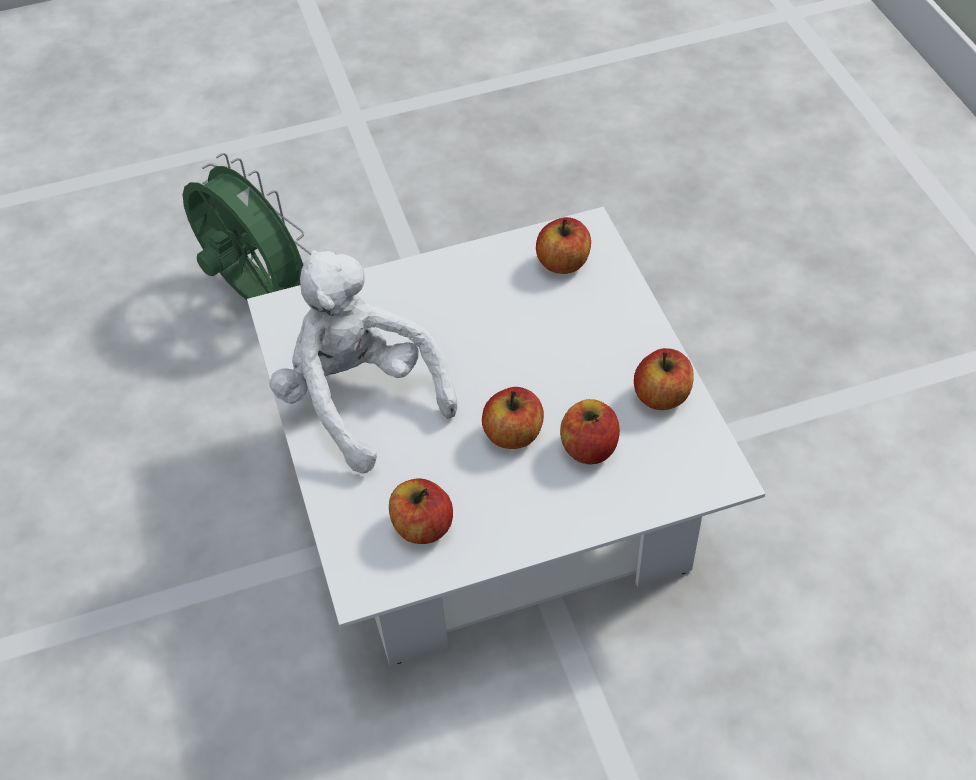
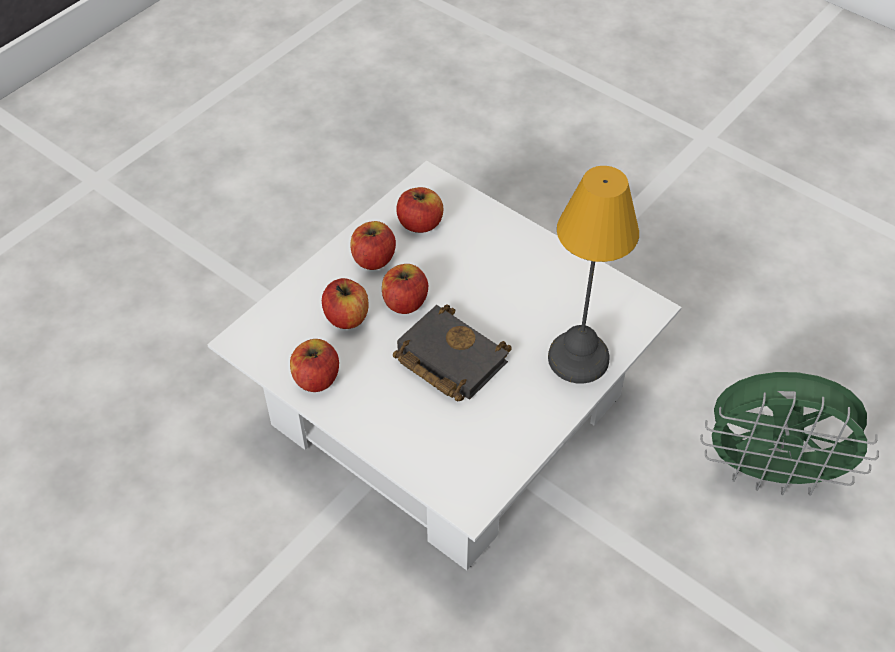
camera: 145 degrees right, 0 degrees up
(360, 399) = (528, 276): white plush toy -> none
(388, 296) = (580, 358): none -> table lamp
(515, 354) = (447, 359): none -> black book
(563, 263) = (467, 457): apple -> apple (373, 259)

